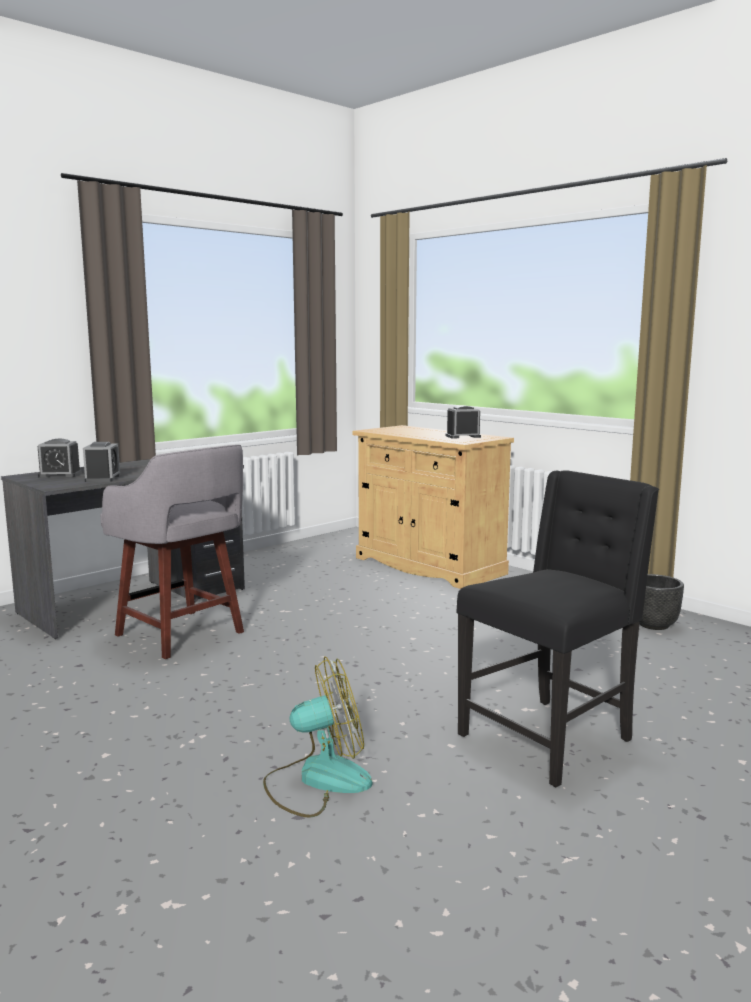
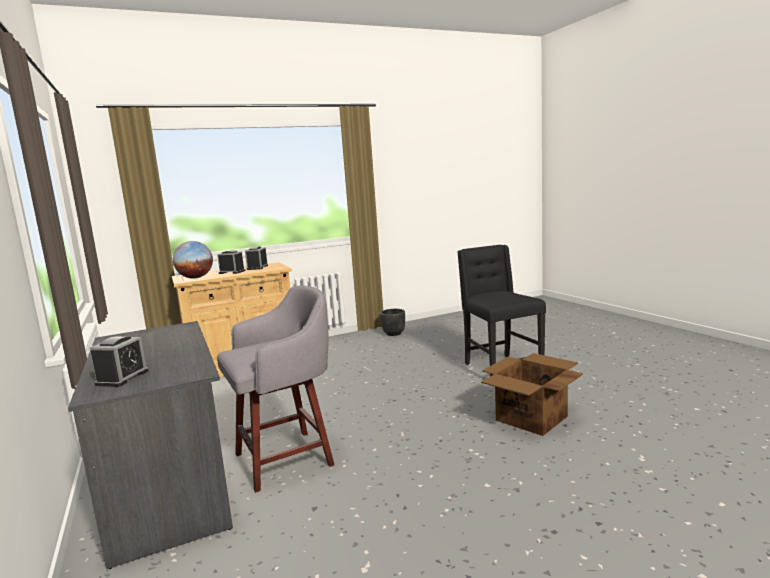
camera: 70 degrees left, 0 degrees up
(103, 478) = (181, 359): alarm clock -> alarm clock (232, 272)
(317, 780) = (530, 418): fan -> cardboard box
(386, 430) = (195, 278): none -> globe

